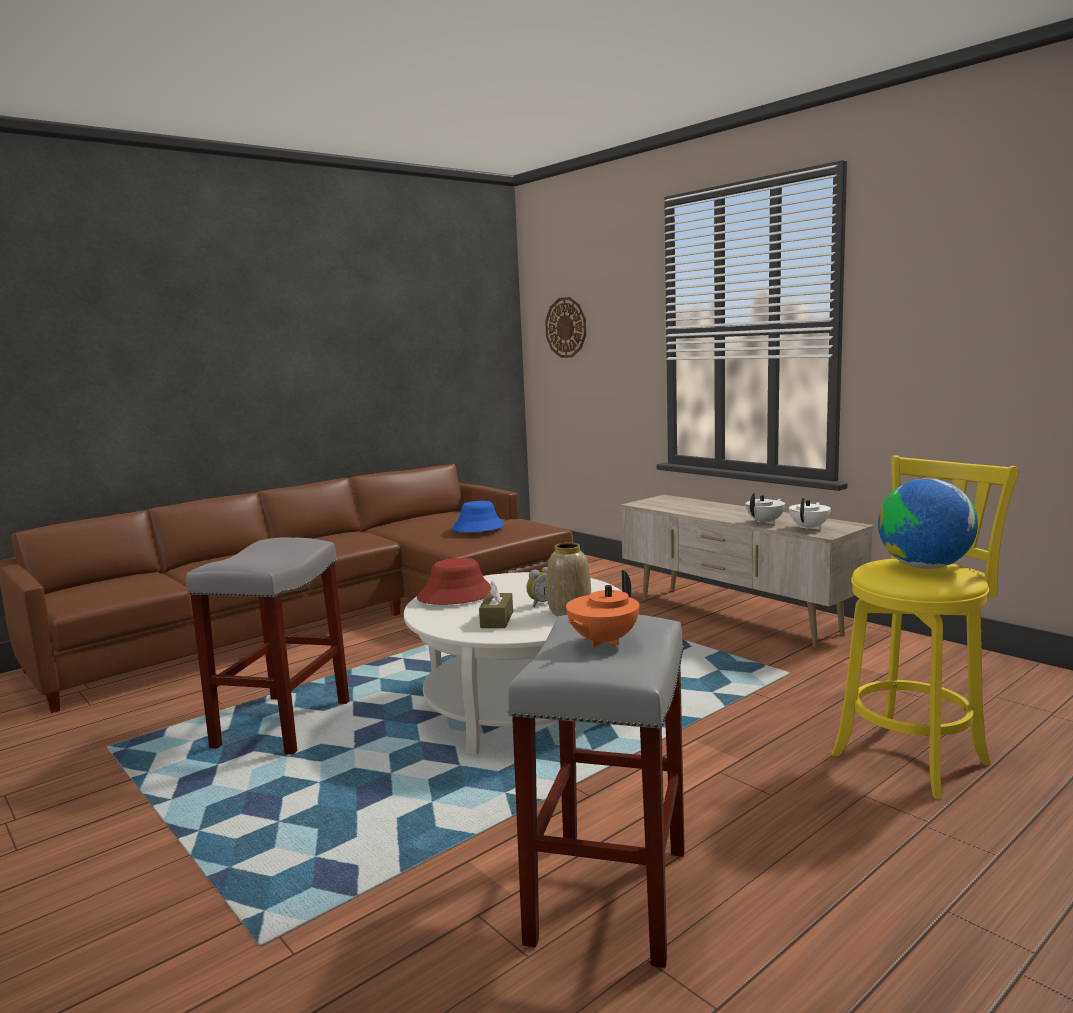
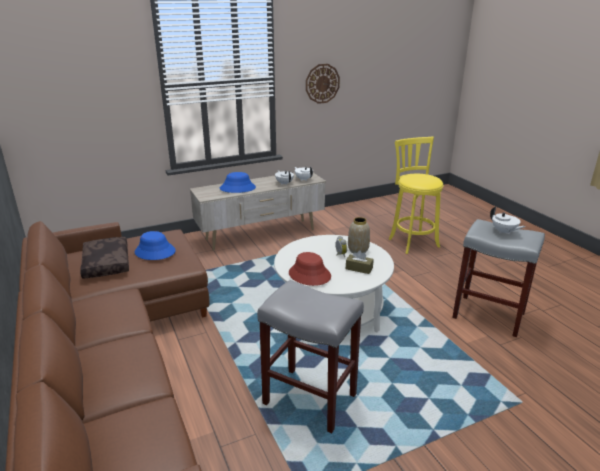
camera: 75 degrees left, 15 degrees up
(438, 520) = (105, 264): none -> brown pillow
(566, 327) = (53, 87): wall clock -> wall clock (322, 83)
(602, 641) = (504, 232): orange teapot -> white teapot
(699, 508) = (237, 188): none -> blue hat
(924, 567) = (420, 177): globe -> none

